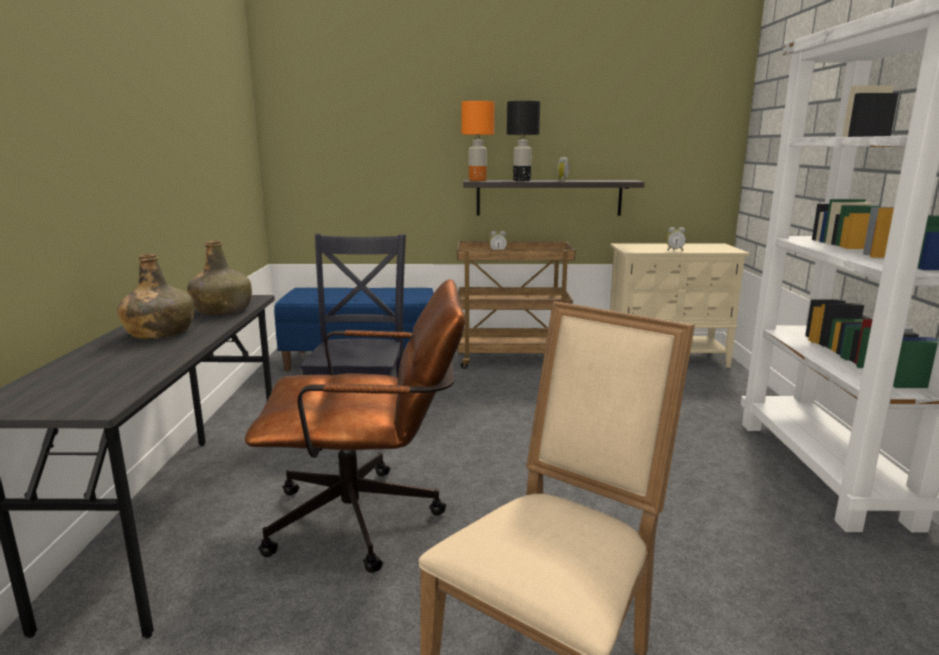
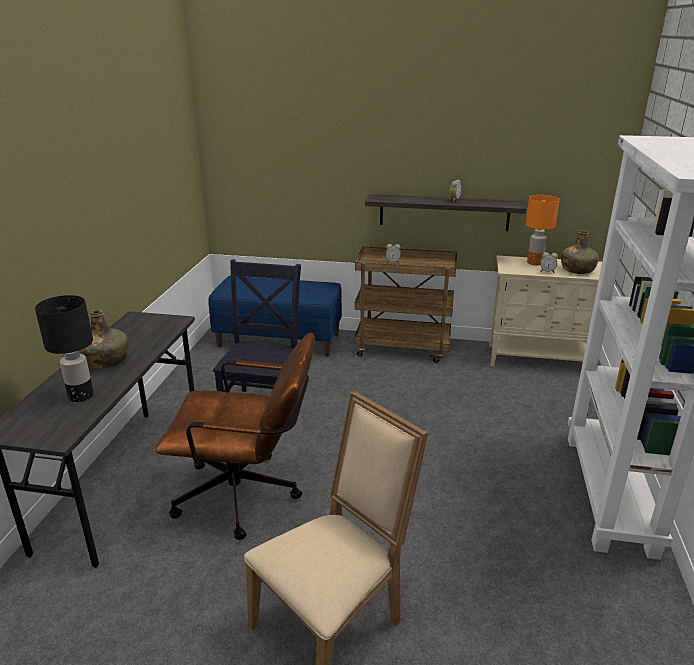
camera: 10 degrees right, 10 degrees up
(223, 310) = (153, 336): green bottle -> green bottle (577, 270)
(477, 180) = (379, 198): orange table lamp -> orange table lamp (534, 262)
(521, 180) = (417, 199): black table lamp -> black table lamp (80, 395)

